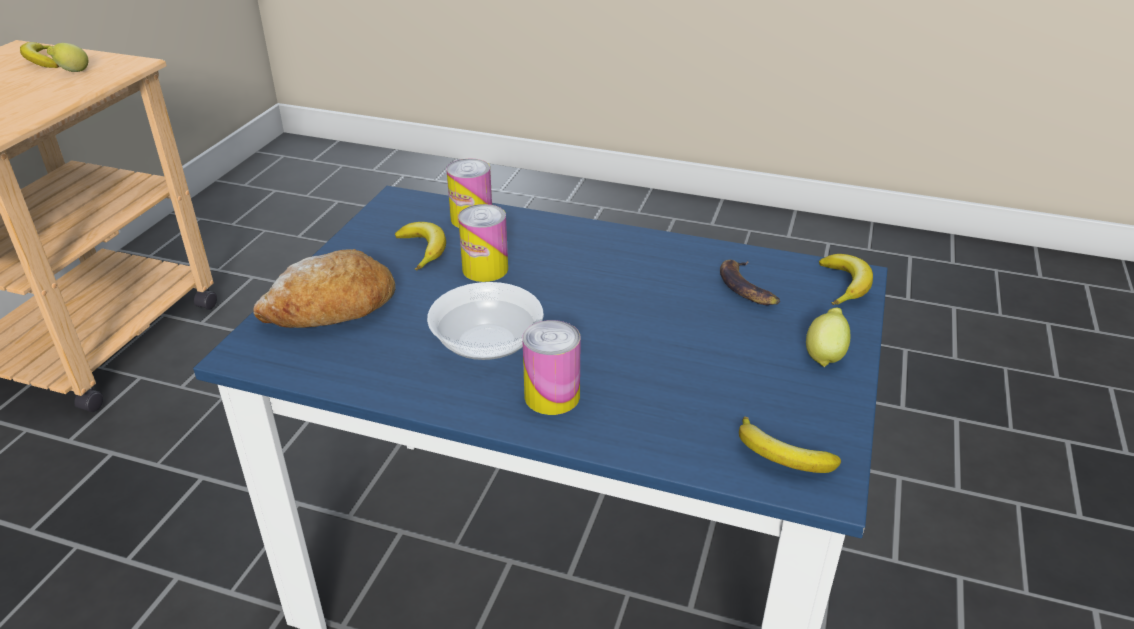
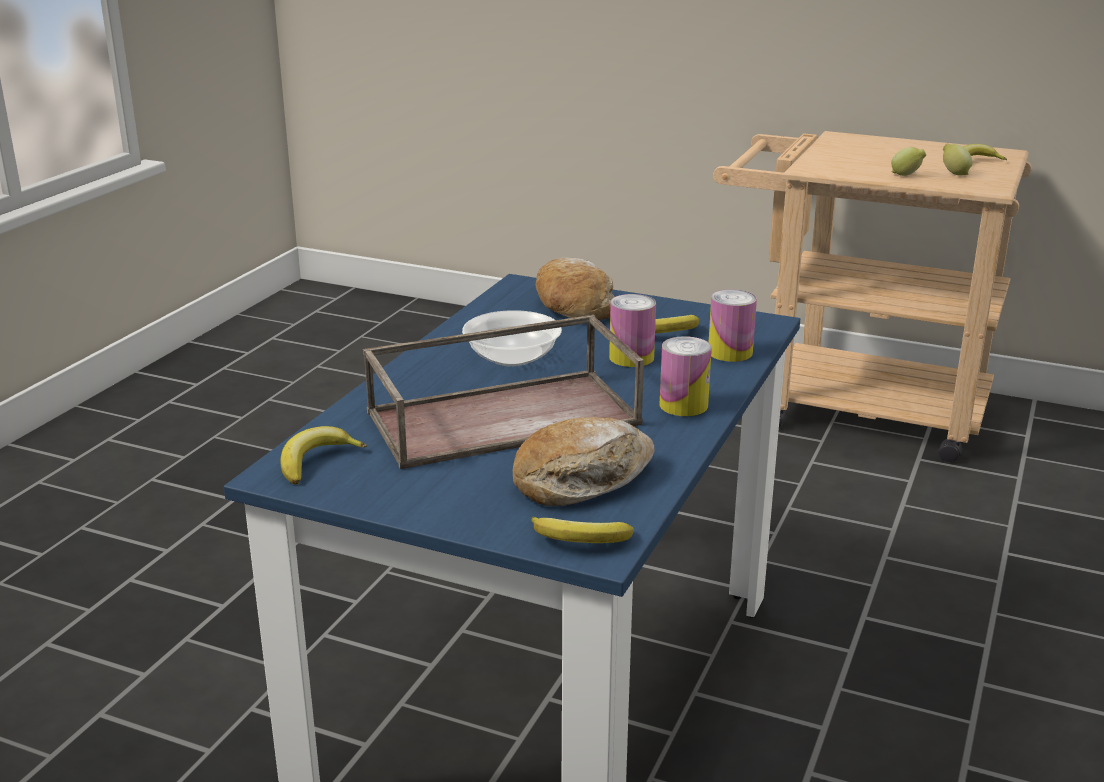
camera: 95 degrees right, 10 degrees down
(552, 396) = (432, 379): can -> can (683, 405)
(637, 337) = (505, 416): none -> brown tray
(747, 288) = (582, 479): banana -> bread
(824, 355) = (448, 504): lemon -> lemon (906, 175)

